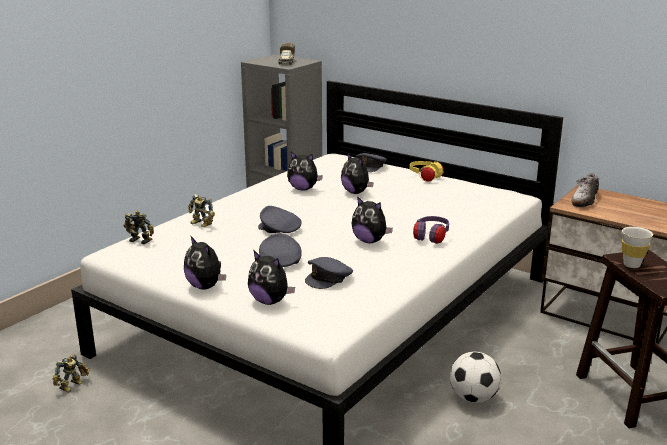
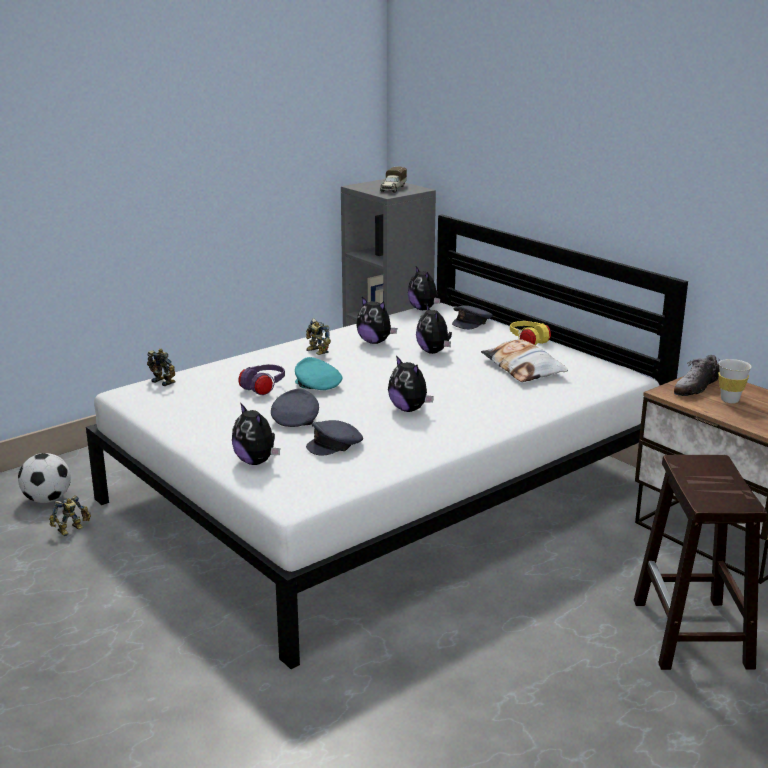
camera: 15 degrees right, 0 degrees up
(200, 224) = (236, 371): toy robot -> toy robot (316, 352)
(205, 286) = (200, 438): plush toy -> plush toy (424, 309)
(278, 229) = (316, 385): grey cap -> turquoise cap
(431, 238) = (482, 414): purple headphones -> purple headphones (263, 389)
(436, 198) = (523, 368): none -> pillow
(473, 397) = (493, 606): football -> football (48, 499)
(631, 265) = (689, 471): white cup -> white cup (730, 400)

